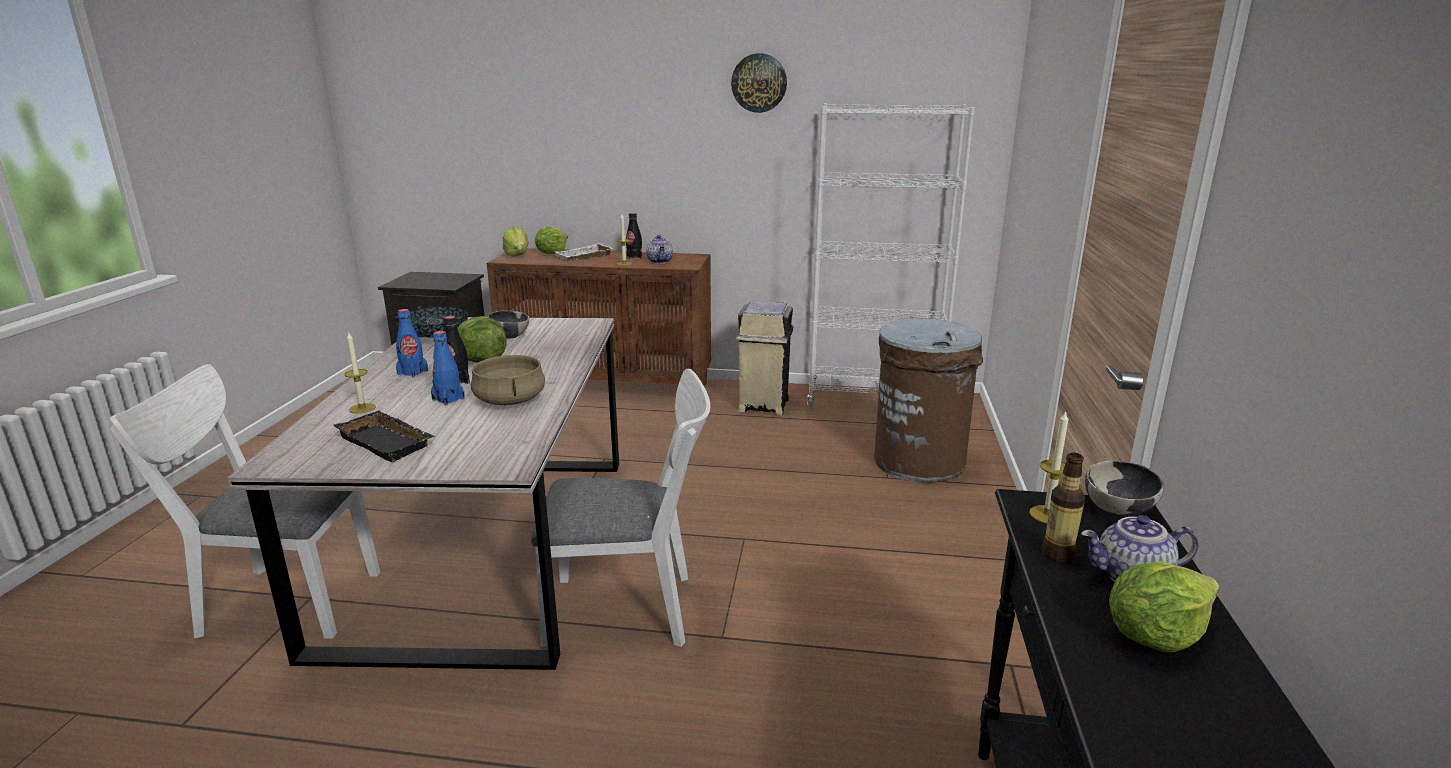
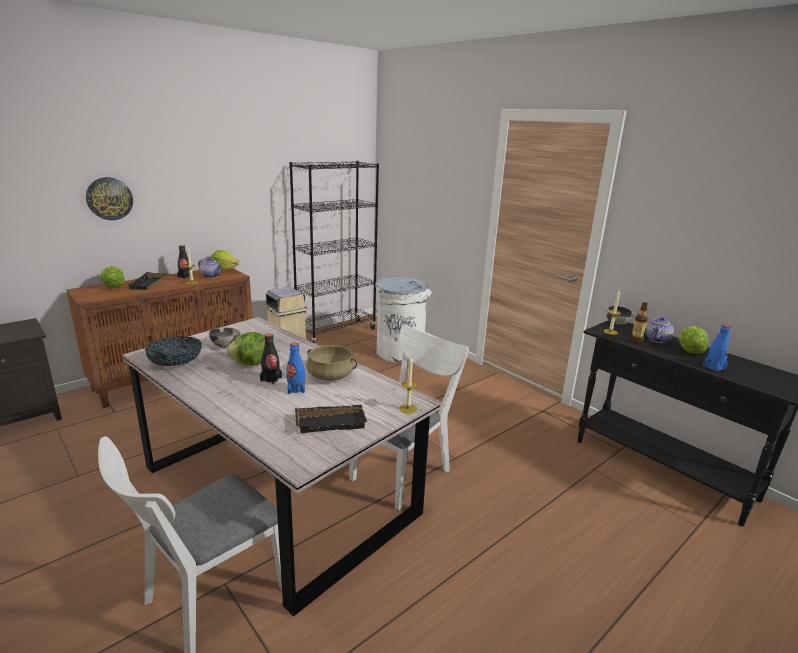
camera: 50 degrees left, 0 degrees up
(362, 408) = (260, 416): candle -> candle (408, 408)
(412, 372) = (227, 386): blue bottle -> blue bottle (714, 367)
(517, 255) = (90, 294): lettuce -> lettuce (224, 269)
(584, 257) = (149, 284): white tray -> black tray
(759, 83) = (247, 149): wall clock -> wall clock (109, 198)
(873, 401) = (336, 332): white bookcase -> black bookcase
(919, 461) = (399, 352): brown trash can -> white trash can

